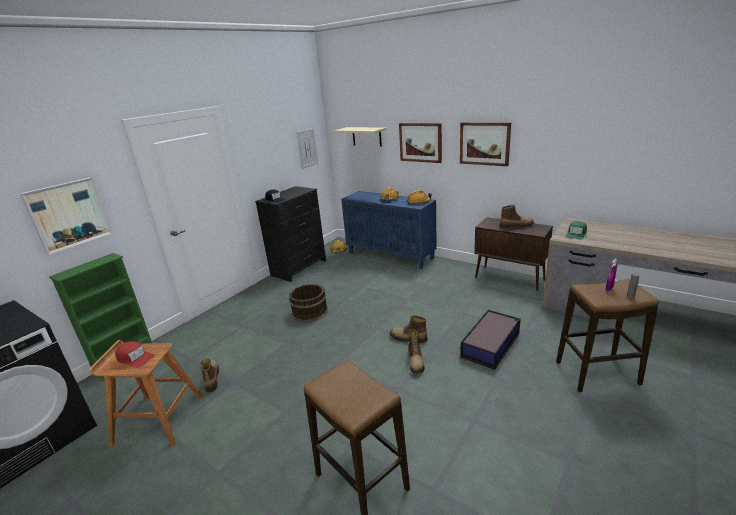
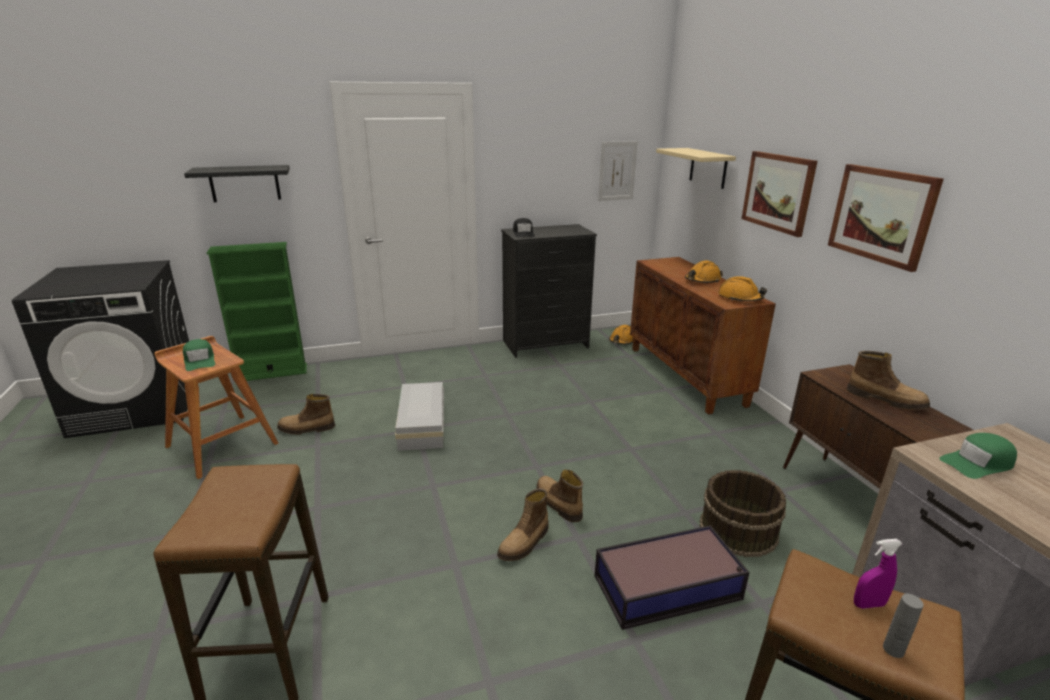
camera: 35 degrees right, 0 degrees up
(68, 214) = (245, 183): picture -> black shelf
(135, 358) = (200, 360): red cap -> green cap
(211, 379) = (306, 429): boot -> boot turned 120 degrees counterclockwise
(286, 339) = (423, 423): none -> white storage box
(309, 311) = (488, 404): brown bucket -> brown bucket (738, 529)
(391, 255) = (686, 376): blue cabinet -> brown cabinet

